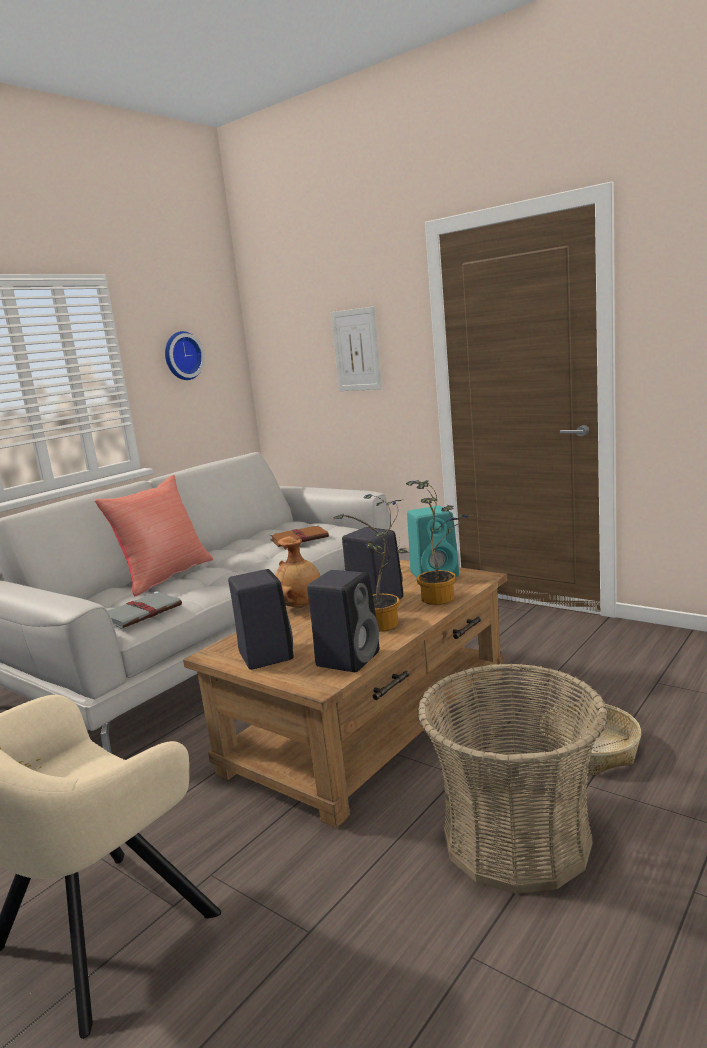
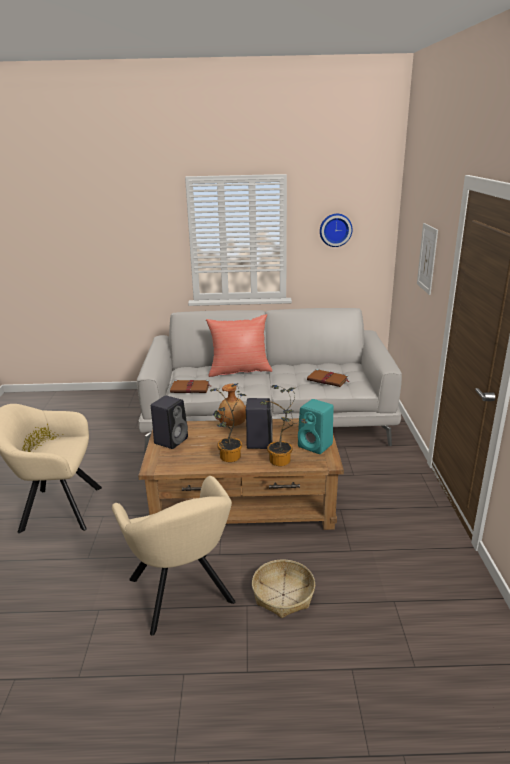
camera: 50 degrees right, 10 degrees up
(143, 612) = (191, 388): grey book -> brown book
(348, 658) = (184, 463): black speaker -> none
(516, 839) = (182, 595): basket -> beige armchair

